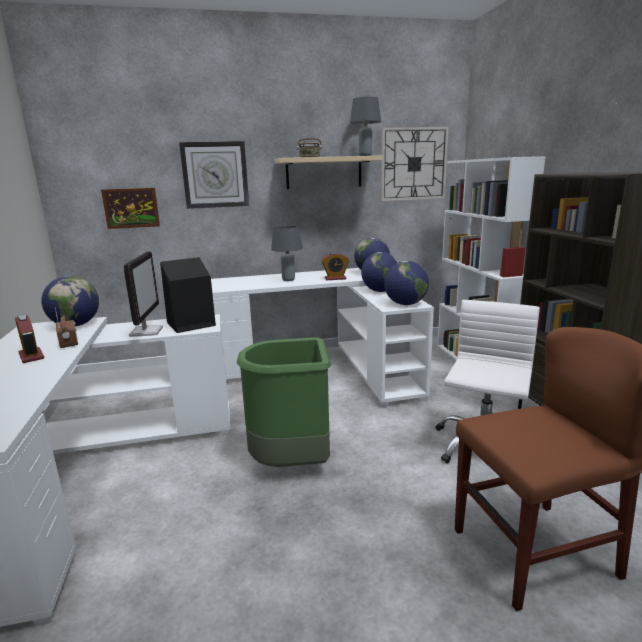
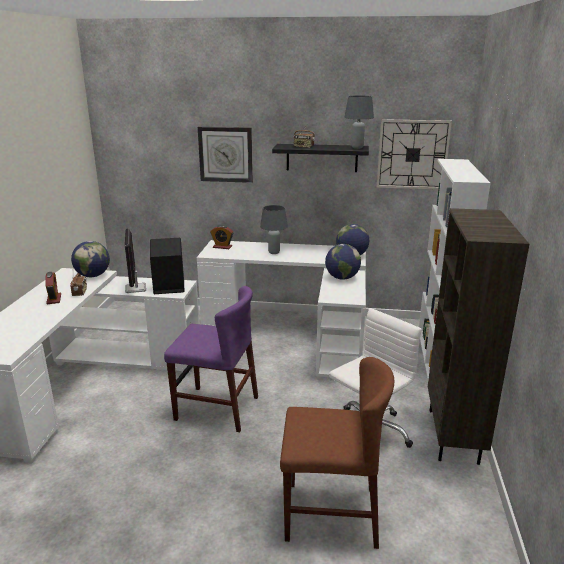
camera: 20 degrees right, 5 degrees up
(131, 208) = (158, 177): picture -> none
(146, 331) = (136, 289): monitor -> monitor turned 150 degrees clockwise
(292, 464) = (216, 408): green trash can -> purple chair
(324, 173) = (321, 158): beige shelf -> black shelf
(335, 278) = (313, 257): alarm clock -> alarm clock (222, 247)
(405, 304) = (345, 297): globe -> none

